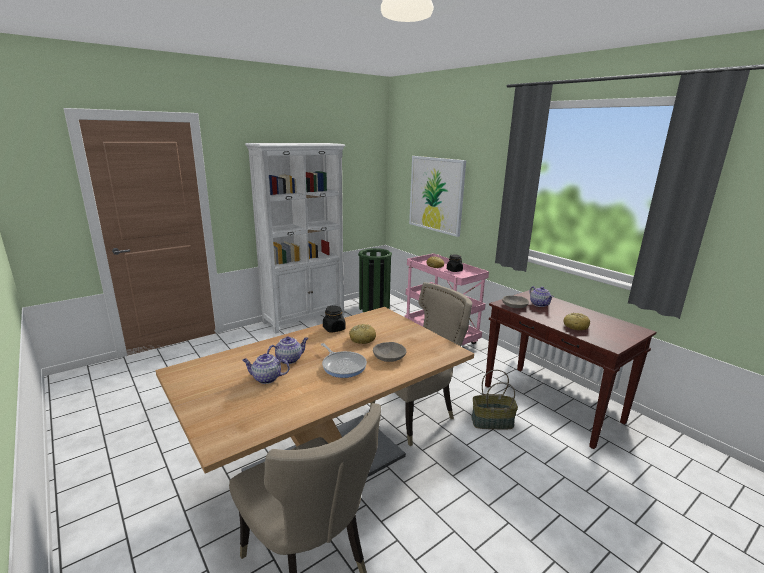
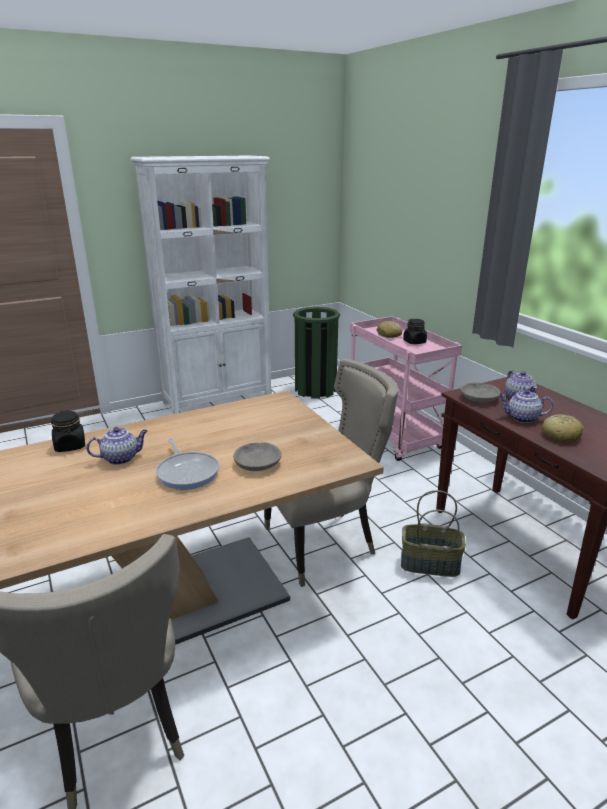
camera: 10 degrees right, 5 degrees up
(266, 378) = (77, 483): teapot -> teapot (522, 418)
(334, 329) = (202, 419): black jar -> black jar (70, 446)
(362, 339) = (233, 435): bread -> none
(436, 194) = (402, 230): picture -> none

